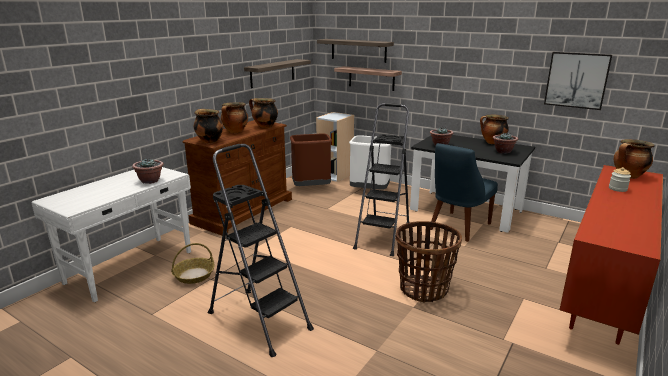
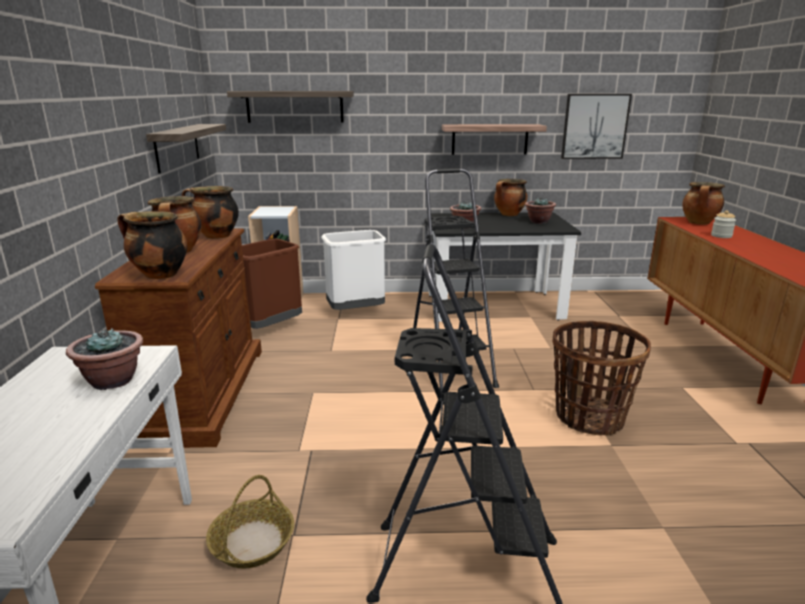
camera: 35 degrees left, 0 degrees up
(371, 78) = (321, 148): shelf -> shelf (489, 139)
(457, 227) = (513, 328): blue chair -> none

